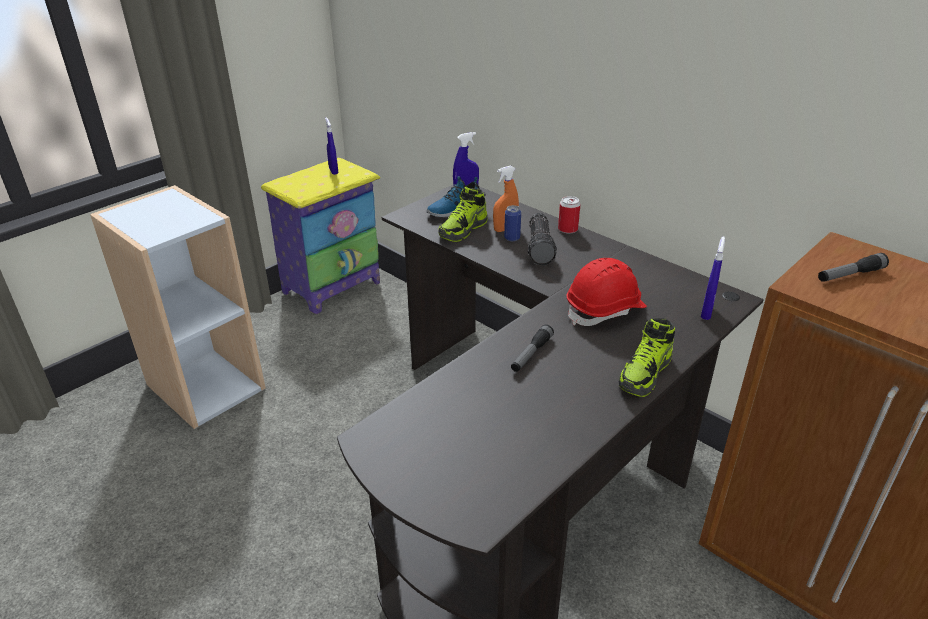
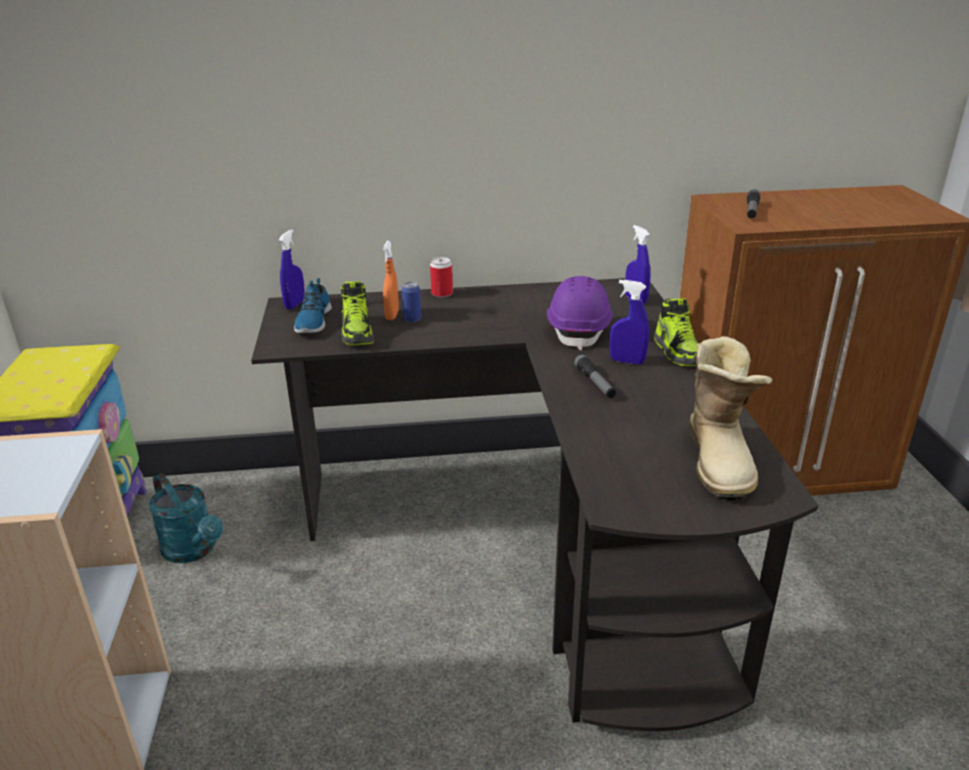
camera: 50 degrees left, 5 degrees down
(333, 171) = (50, 362): blue spray bottle -> blue spray bottle (627, 361)
(355, 332) = (194, 550): none -> turquoise watering can
(494, 467) = (721, 459): none -> boot
(541, 247) = (449, 314): flashlight -> none
(605, 310) = (579, 330): red hard hat -> purple hard hat

